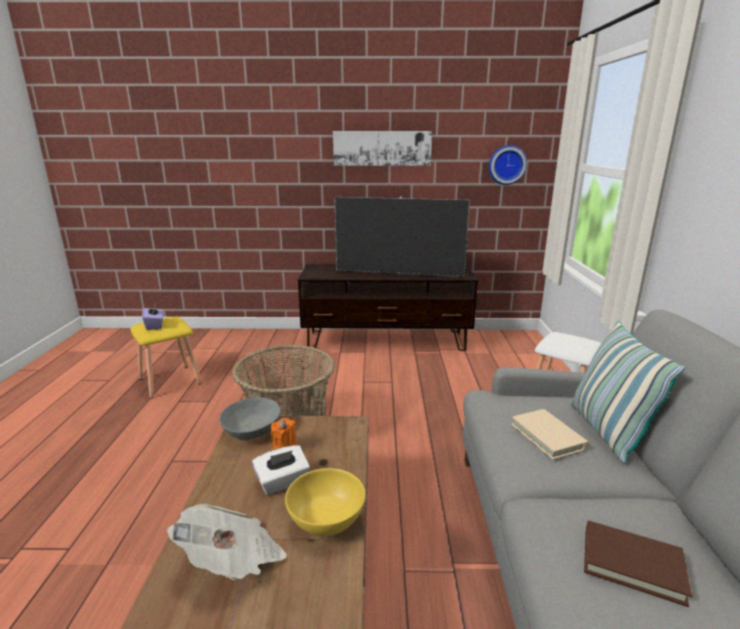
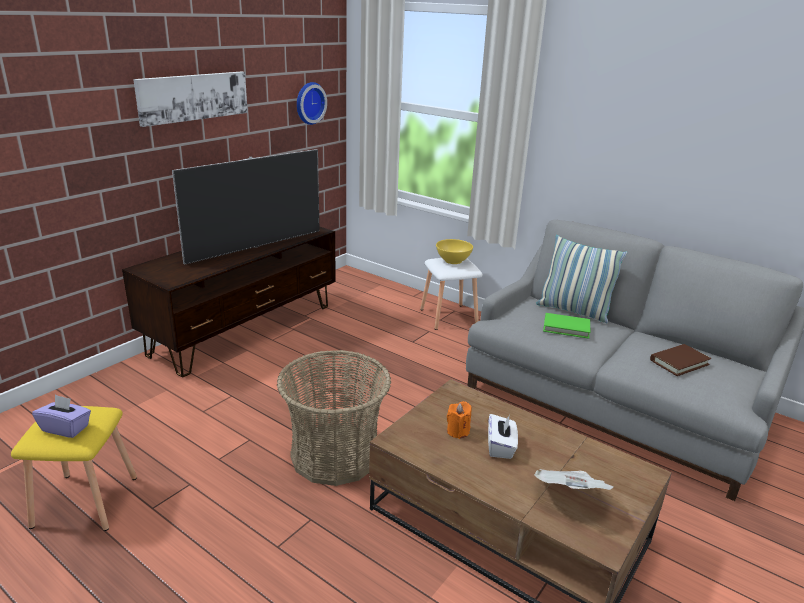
camera: 55 degrees left, 5 degrees up
(252, 431) = (411, 438): grey bowl -> none
(327, 522) = (561, 444): yellow bowl -> yellow bowl (453, 261)
(548, 436) = (566, 328): beige book -> green book

